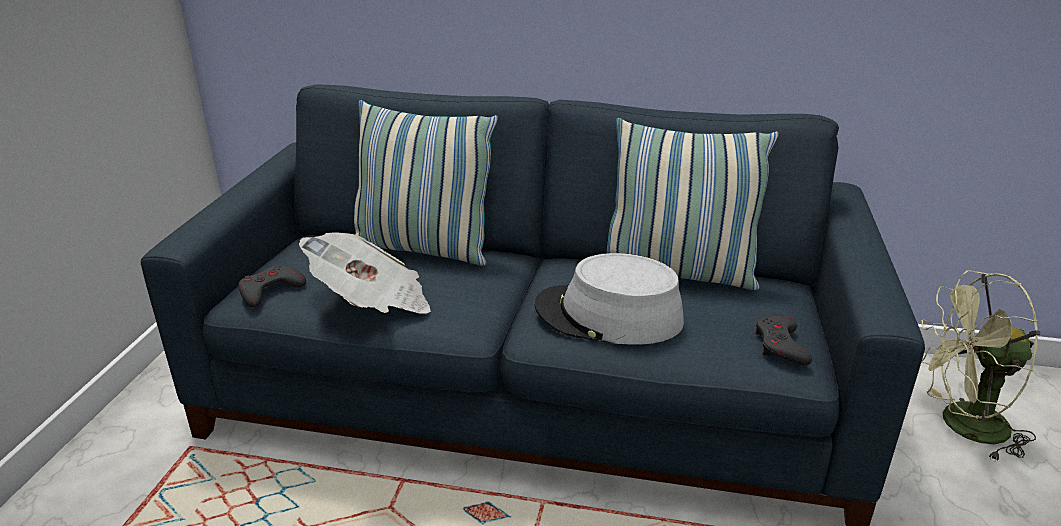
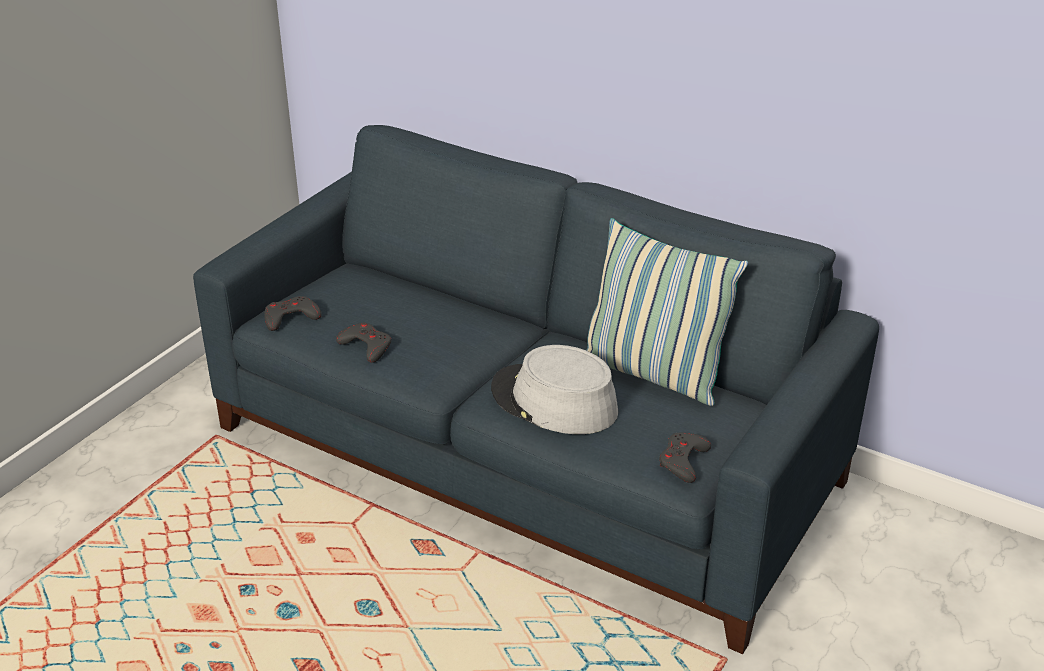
camera: 20 degrees right, 5 degrees up
(372, 302) = (366, 346): newspaper -> grey game controller
(422, 249) = (438, 301): pillow -> none
(961, 426) = (928, 588): green fan -> none

